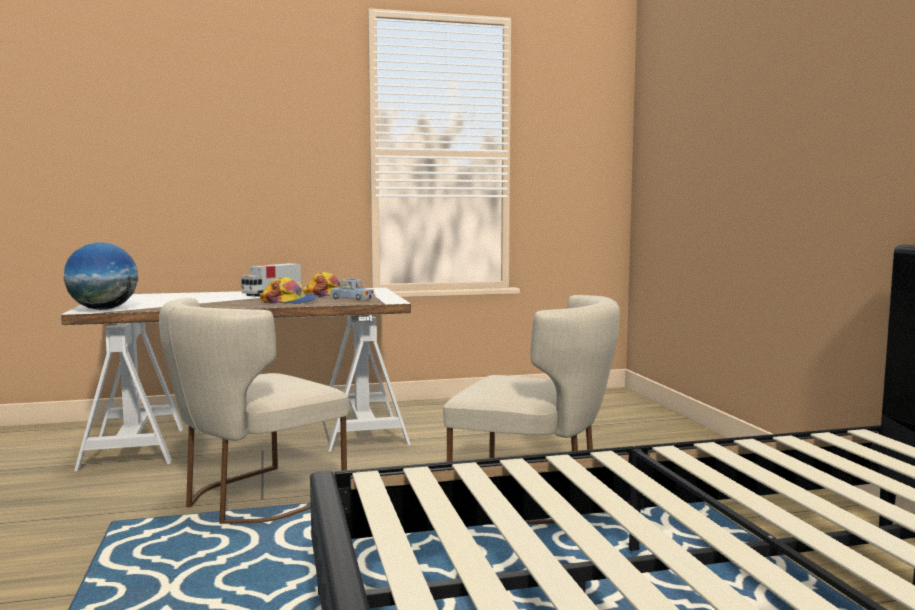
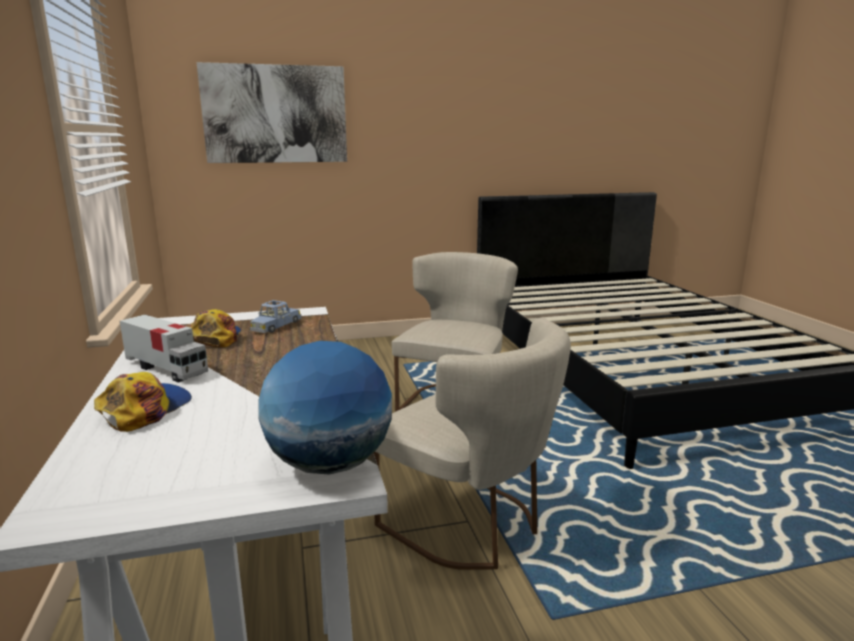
camera: 90 degrees left, 10 degrees up
(290, 301) = (284, 350): cap -> cap (145, 409)
(702, 127) = (275, 114): none -> picture

